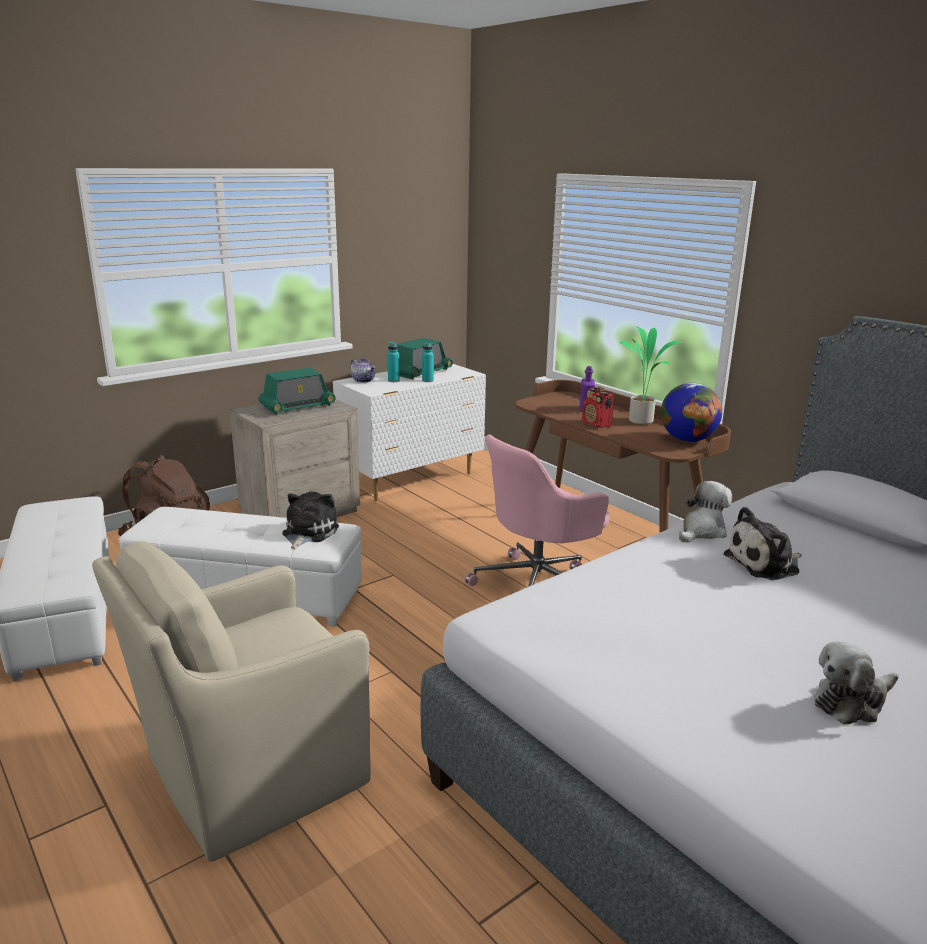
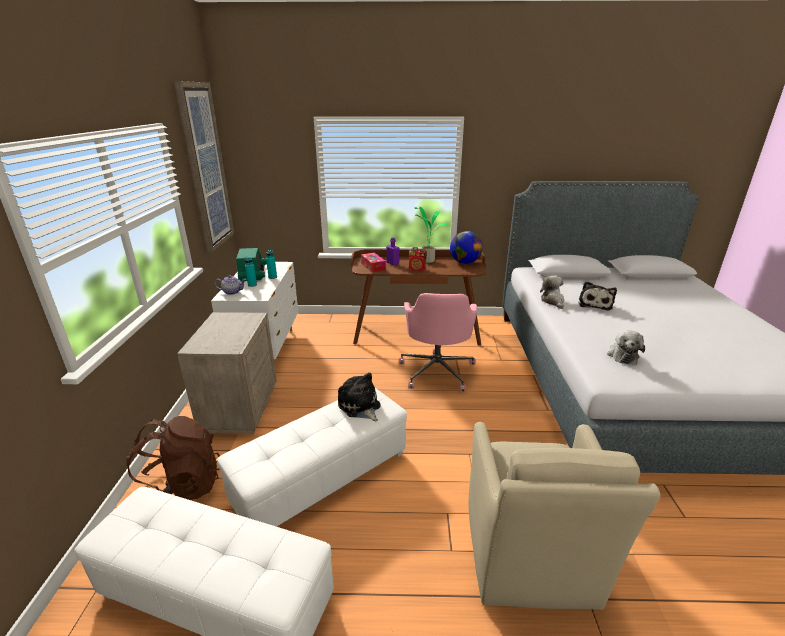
camera: 50 degrees left, 5 degrees up
(297, 406) = (224, 328): radio -> none
(413, 230) = (205, 168): none -> picture
(552, 404) = (373, 266): none -> tissue box
(851, 702) = (713, 338): plush toy -> plush toy (622, 355)

